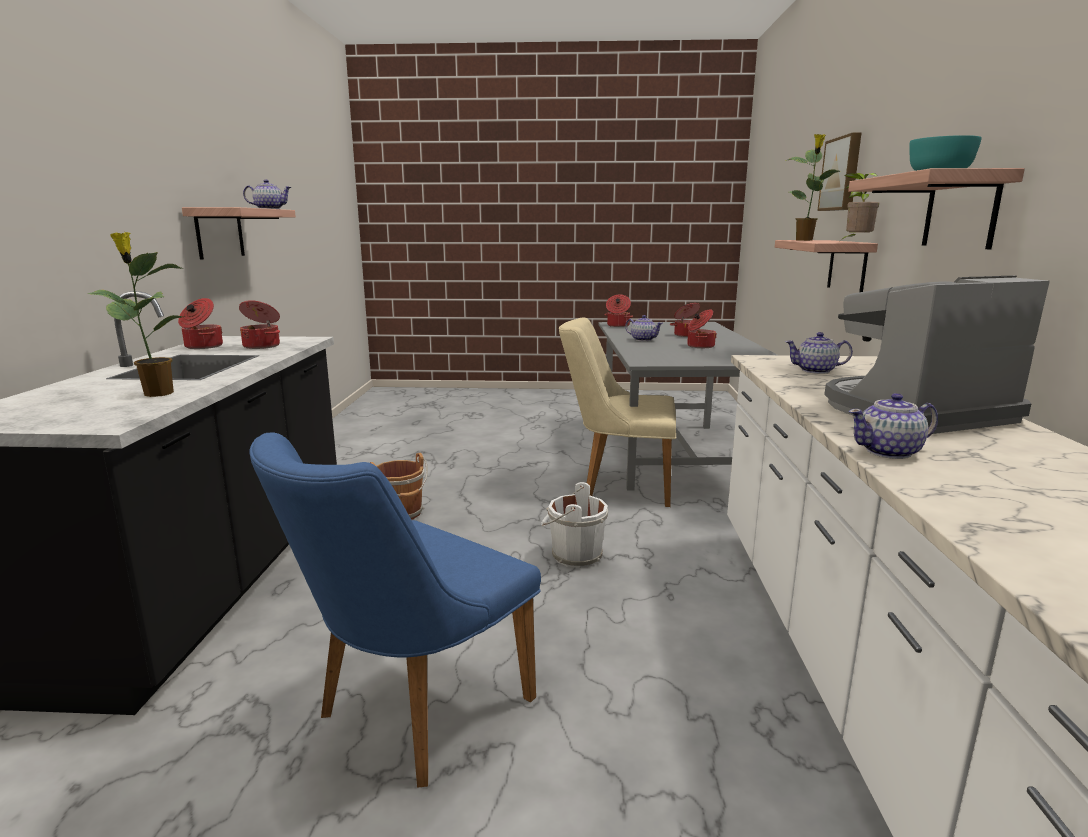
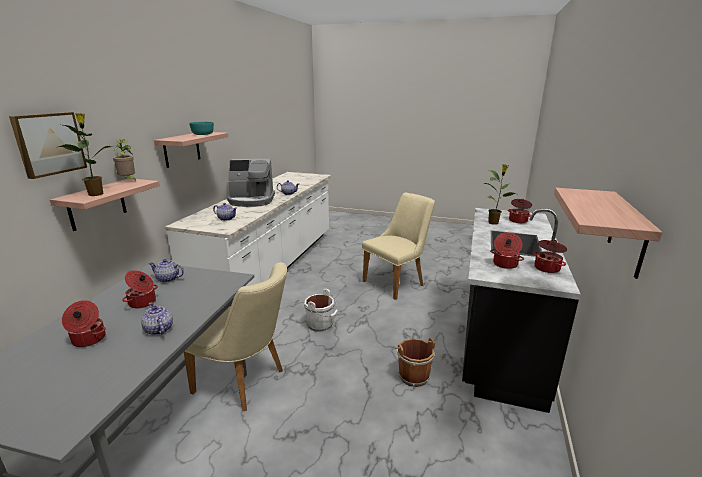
camera: 165 degrees left, 5 degrees up
(269, 209) = (600, 218): teapot -> teapot (168, 279)
(410, 715) = (398, 282): blue chair -> beige chair
(617, 325) = (80, 412): cooking pot -> cooking pot (518, 220)

